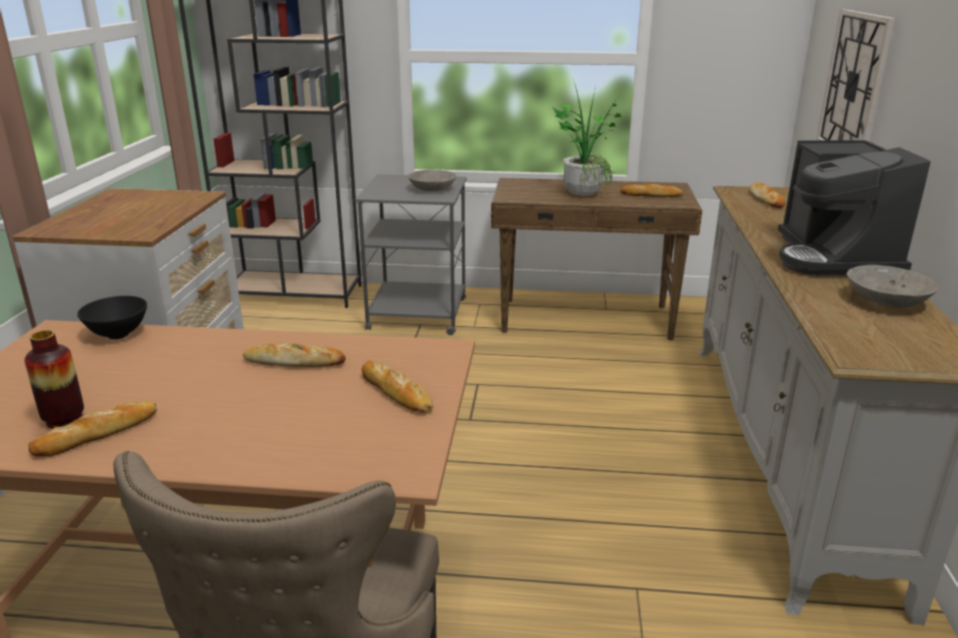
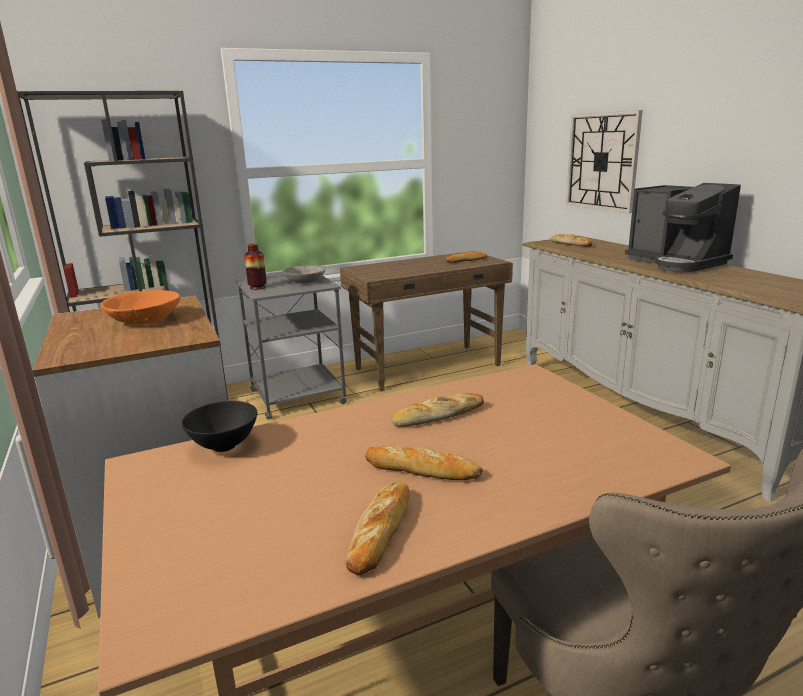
camera: 30 degrees left, 5 degrees down
(64, 420) = (319, 533): vase -> vase (257, 287)
(145, 208) = (143, 320): none -> orange bowl
(396, 392) = (558, 410): bread -> bread (422, 469)
(584, 192) = (420, 266): potted plant -> none
(887, 302) = (751, 276): grey bowl -> none

